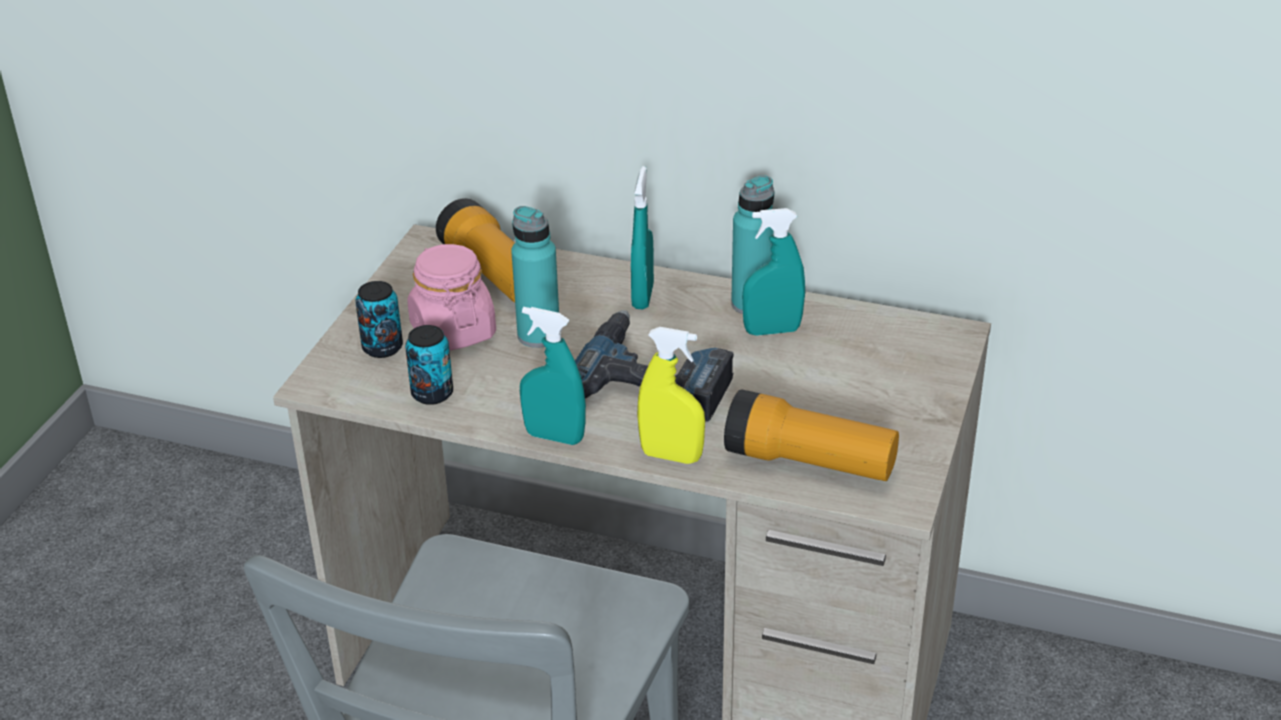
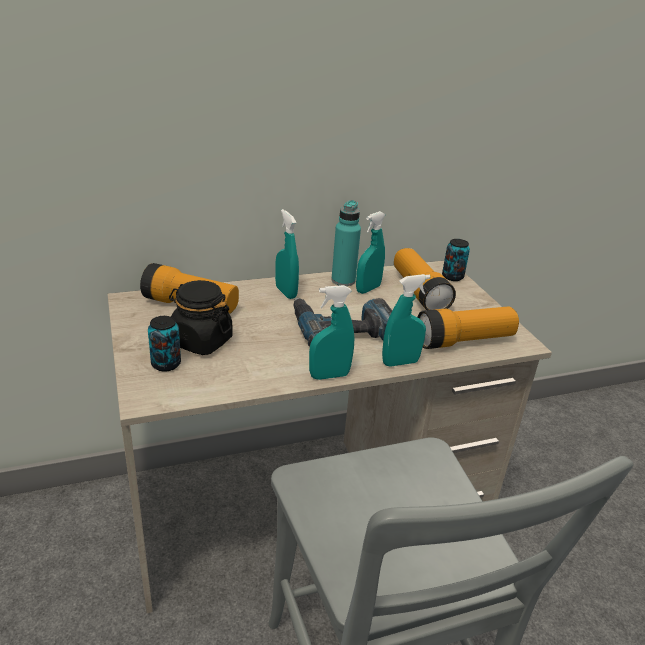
camera: 40 degrees left, 5 degrees down
(432, 393) = (229, 378): can -> can (452, 277)
(452, 331) = (201, 341): pink jar -> black jar
(538, 335) = (254, 327): turquoise bottle -> none
(671, 456) = (400, 362): yellow spray bottle -> turquoise spray bottle
(848, 362) = (419, 292): none -> flashlight

